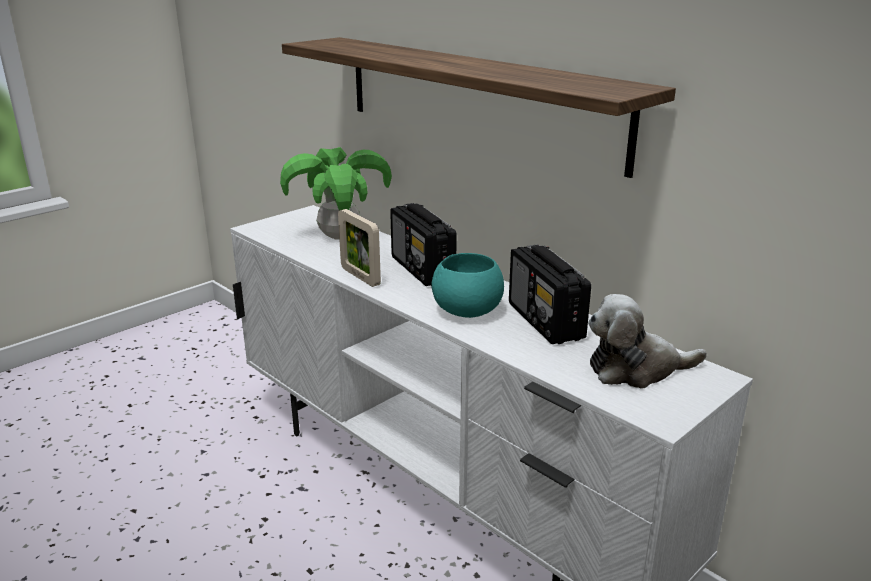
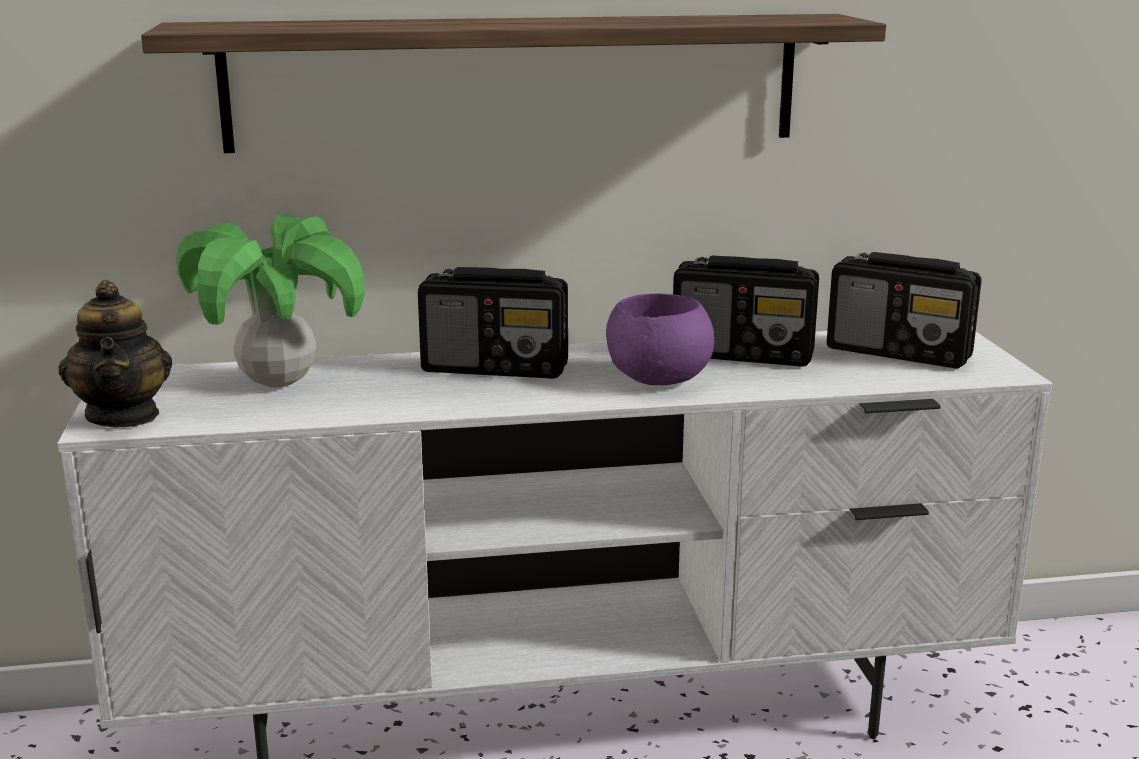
camera: 55 degrees left, 5 degrees down
(267, 227) = (124, 415): none -> teapot
(360, 277) = (454, 404): picture frame -> none
(467, 310) = (657, 378): turquoise bowl -> purple bowl
(636, 369) = (900, 353): plush toy -> radio

